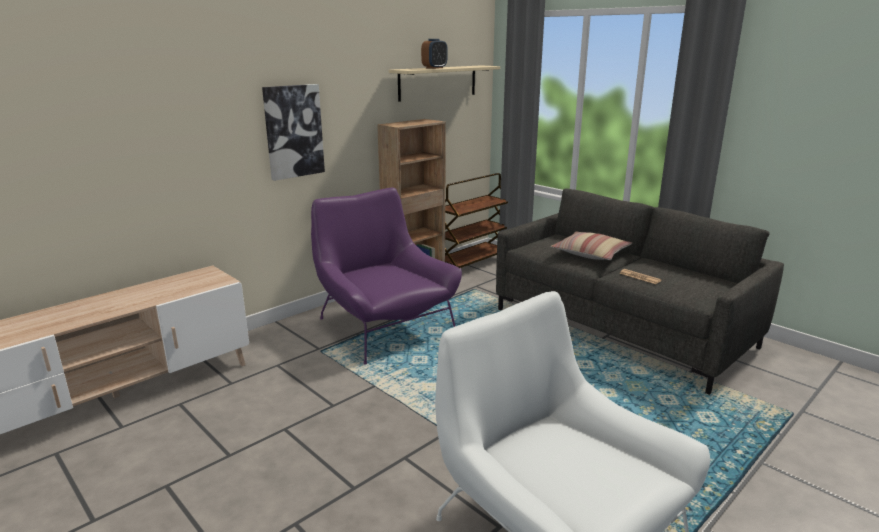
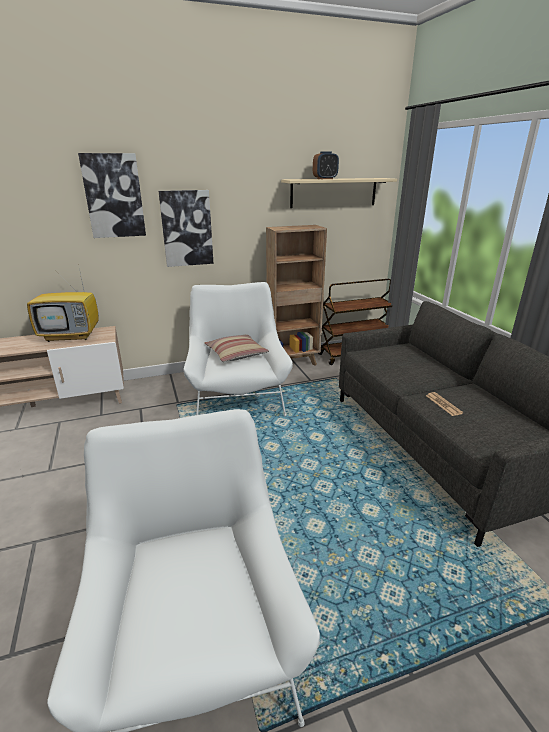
camera: 25 degrees right, 5 degrees up
(169, 285) = (72, 336): none -> television
(210, 95) = (114, 196): none -> picture
(384, 327) = (237, 395): purple armchair -> white armchair
(591, 253) = (419, 369): pillow -> pillow (236, 354)

